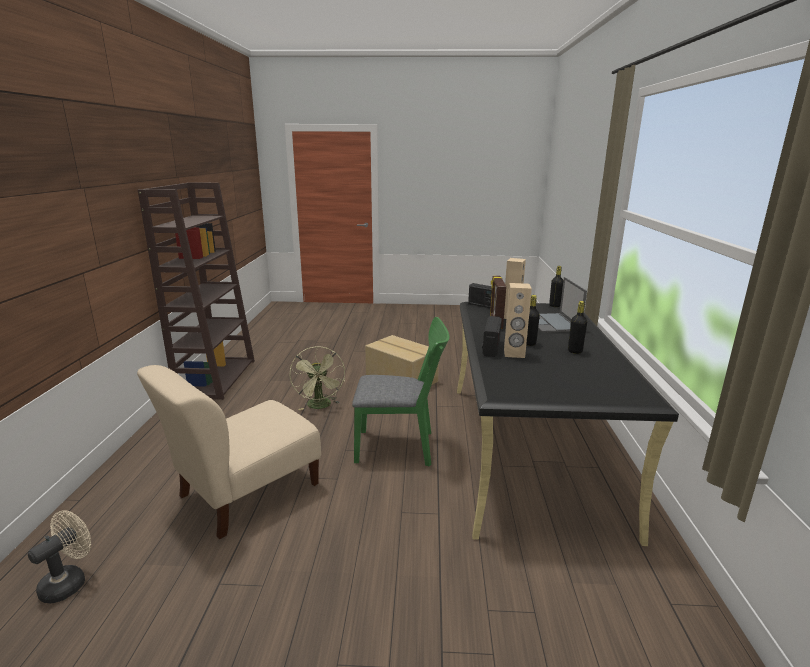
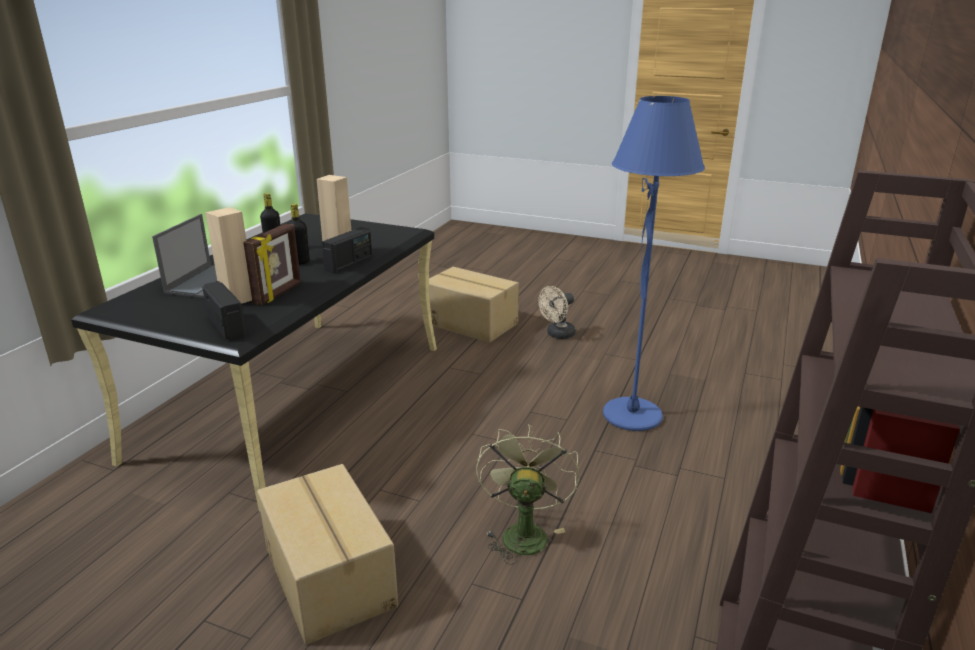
camera: 160 degrees left, 5 degrees up
(69, 582) = (758, 379): beige fan -> beige fan (557, 335)
(244, 493) = (632, 416): beige chair -> blue floor lamp
(401, 447) = (437, 431): green chair -> none
(470, 611) = (471, 323): none -> cardboard box
(554, 305) = (124, 311): black bottle -> none

